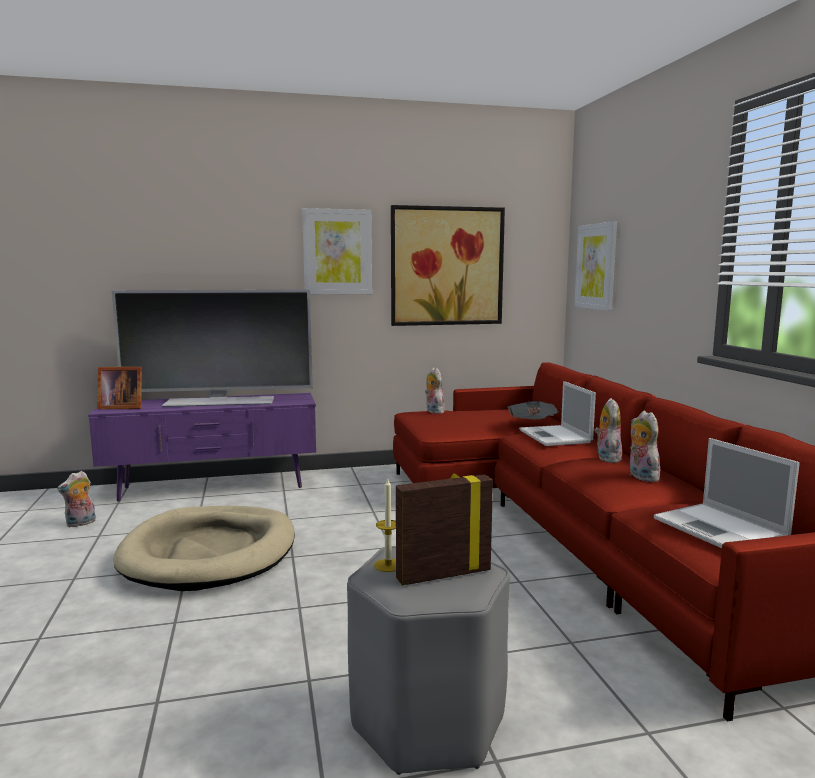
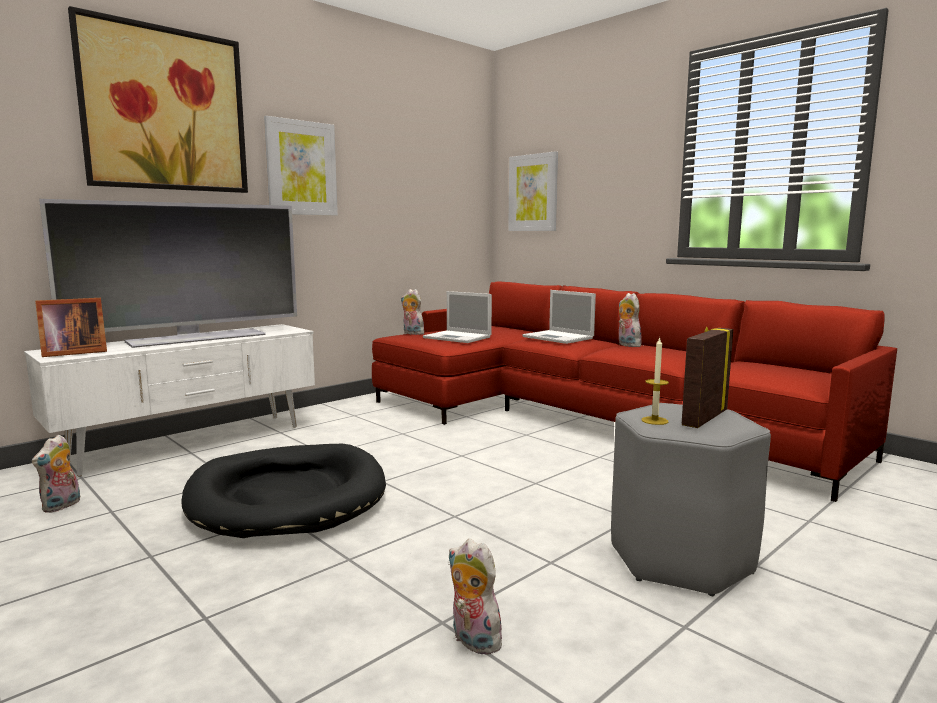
camera: 30 degrees left, 0 degrees up
(210, 553) = (287, 496): beige dog bed -> black dog bed
(213, 488) = (191, 443): purple tv stand -> white tv stand
(447, 266) = (401, 189): picture -> picture (165, 110)
(532, 424) = (518, 334): newspaper -> none
(640, 476) = (674, 352): plush toy -> plush toy (472, 640)
(721, 529) = (783, 371): laptop -> laptop (458, 337)

